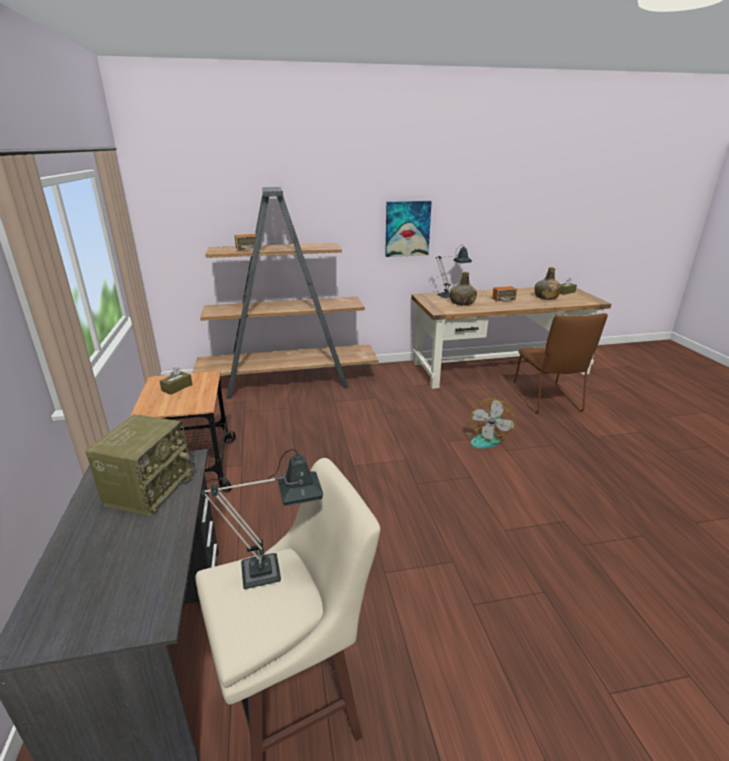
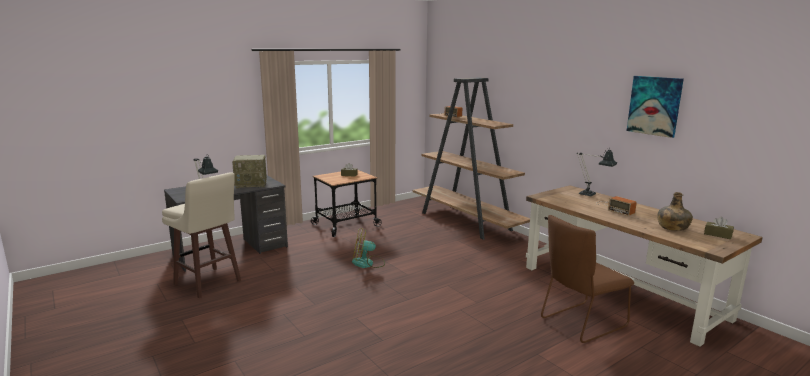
camera: 65 degrees right, 10 degrees down
(407, 228) = (573, 124): picture -> picture (654, 105)
(462, 303) = (578, 200): green bottle -> none
(486, 438) = (469, 299): fan -> fan (368, 263)

